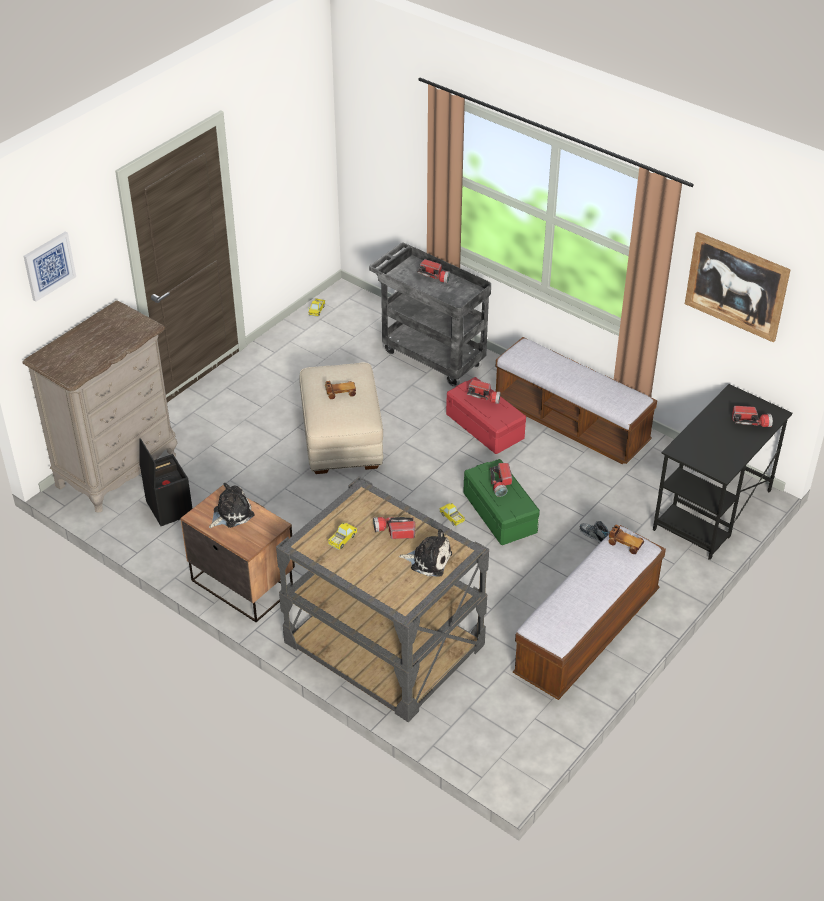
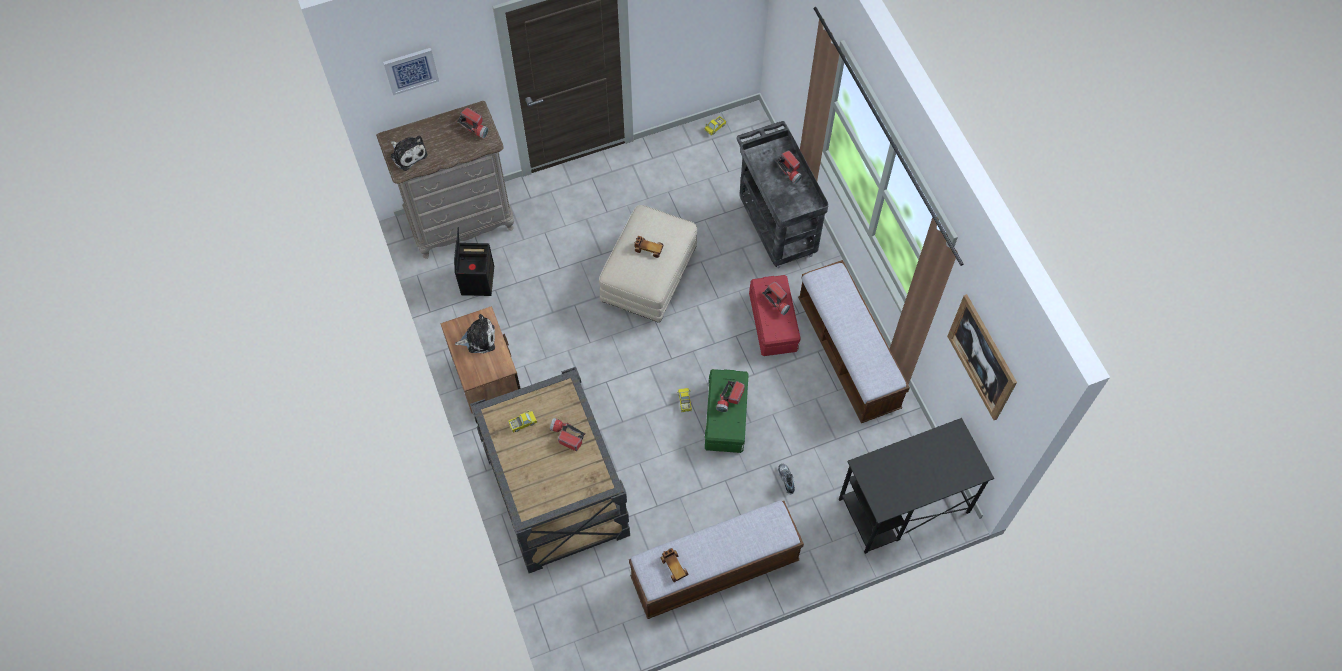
camera: 30 degrees right, 20 degrees up
(428, 560) = (573, 478): plush toy -> plush toy (408, 154)
(625, 543) = (771, 523): toy car -> toy car (674, 566)
(751, 422) = (948, 469): flashlight -> flashlight (475, 127)

